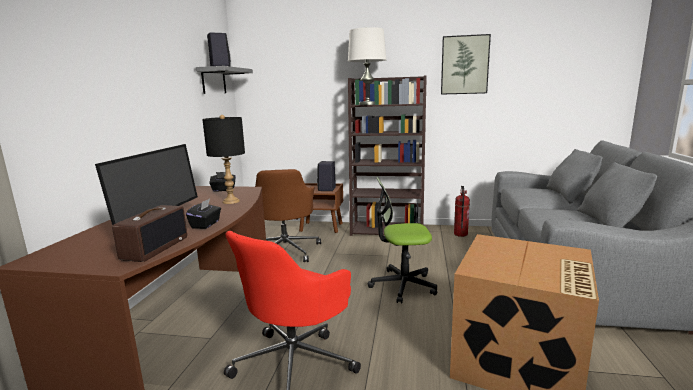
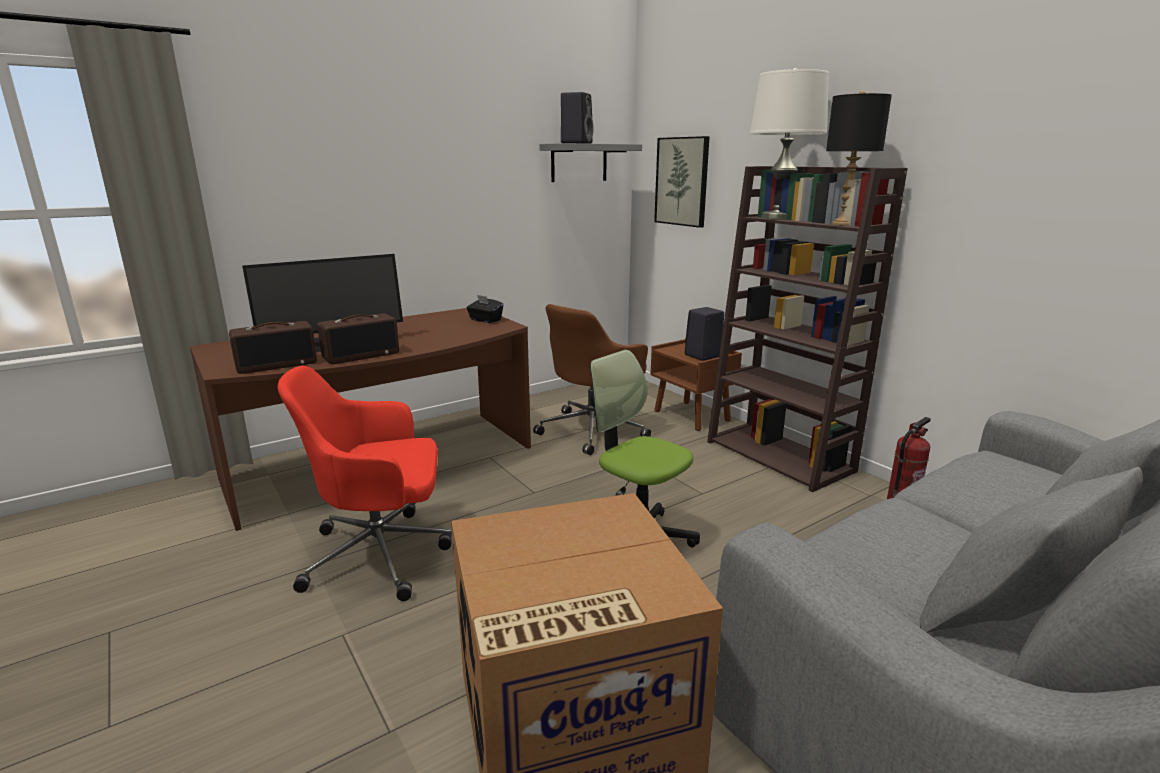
camera: 45 degrees right, 5 degrees up
(206, 224) = (361, 355): black tissue box -> radio
(231, 201) = (449, 336): black table lamp -> black table lamp (844, 224)
(464, 65) = (1002, 145): picture -> picture (682, 181)

